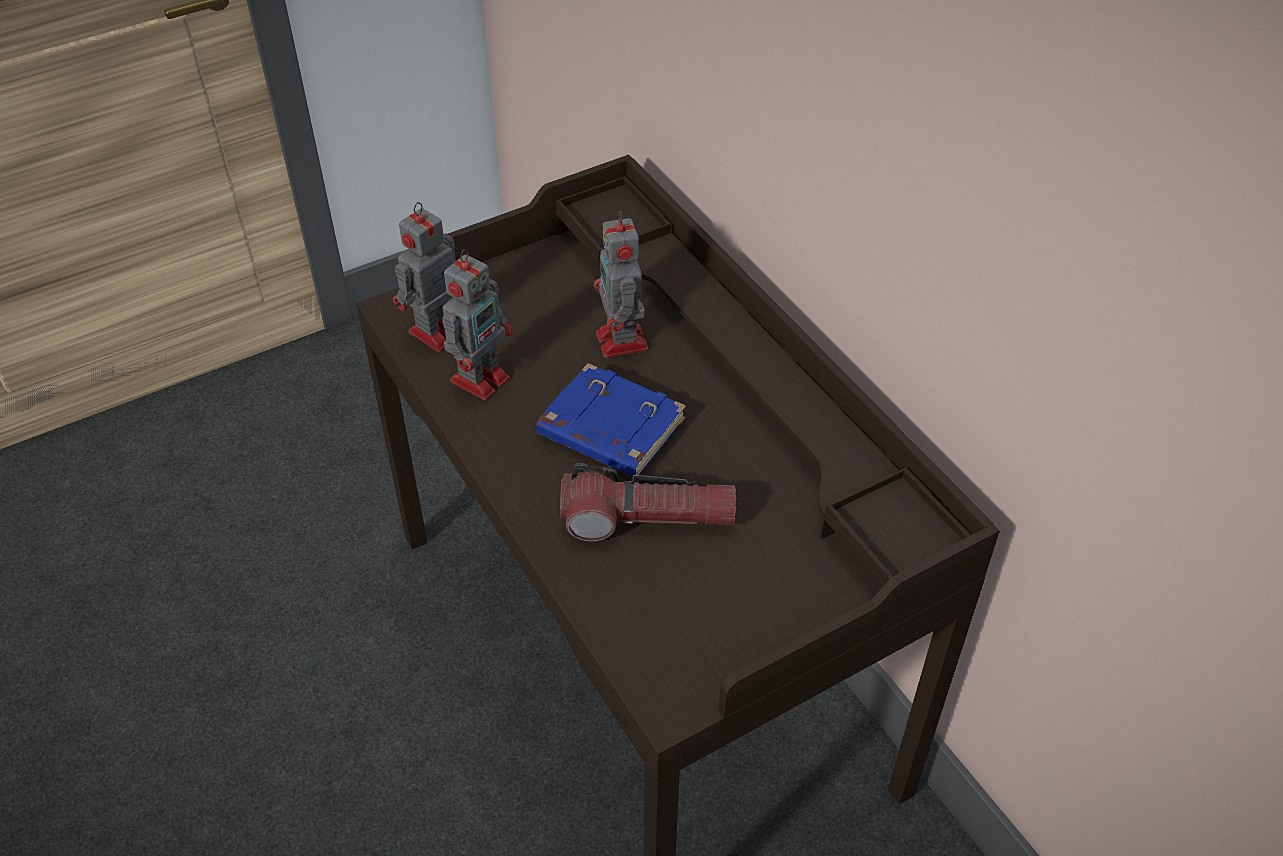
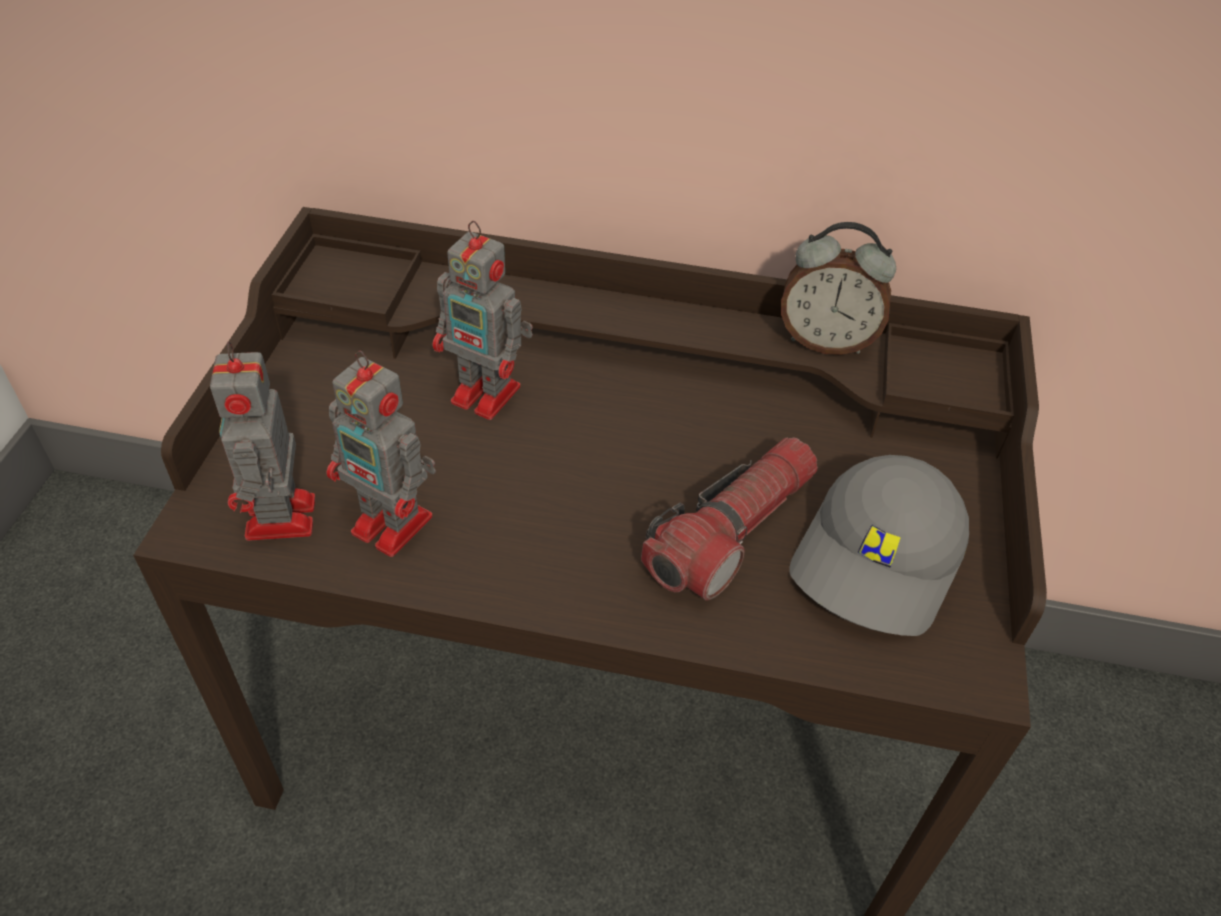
camera: 50 degrees left, 0 degrees up
(481, 378) = (395, 526): toy robot -> toy robot turned 135 degrees clockwise
(609, 429) = (587, 480): blue book -> none
(708, 604) = (879, 562): none -> grey cap
(852, 450) = (826, 341): none -> alarm clock

